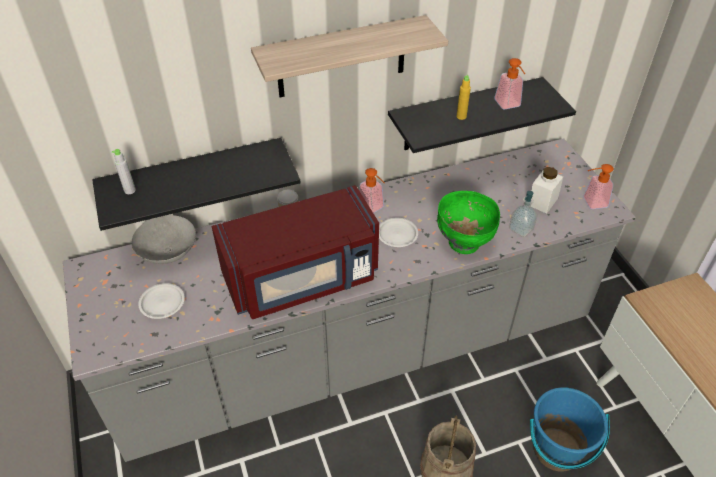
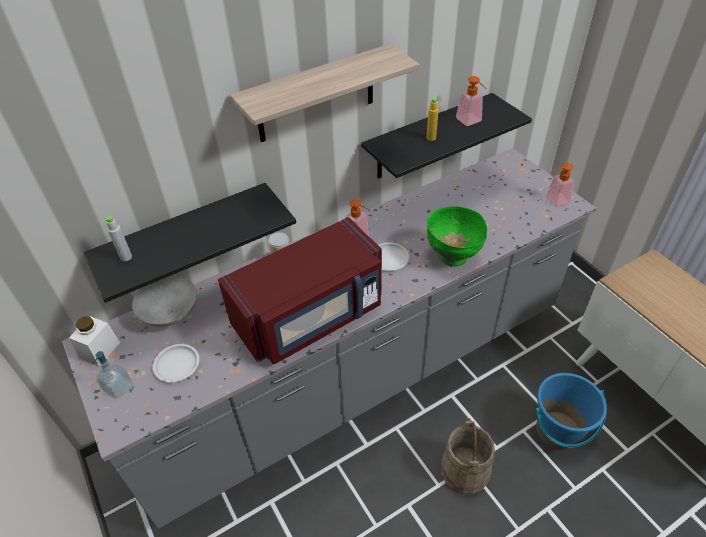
camera: 10 degrees left, 0 degrees up
(521, 229) = (500, 235): soap dispenser -> soap dispenser (118, 387)
(542, 201) = (511, 206): white jar -> white jar (99, 350)

